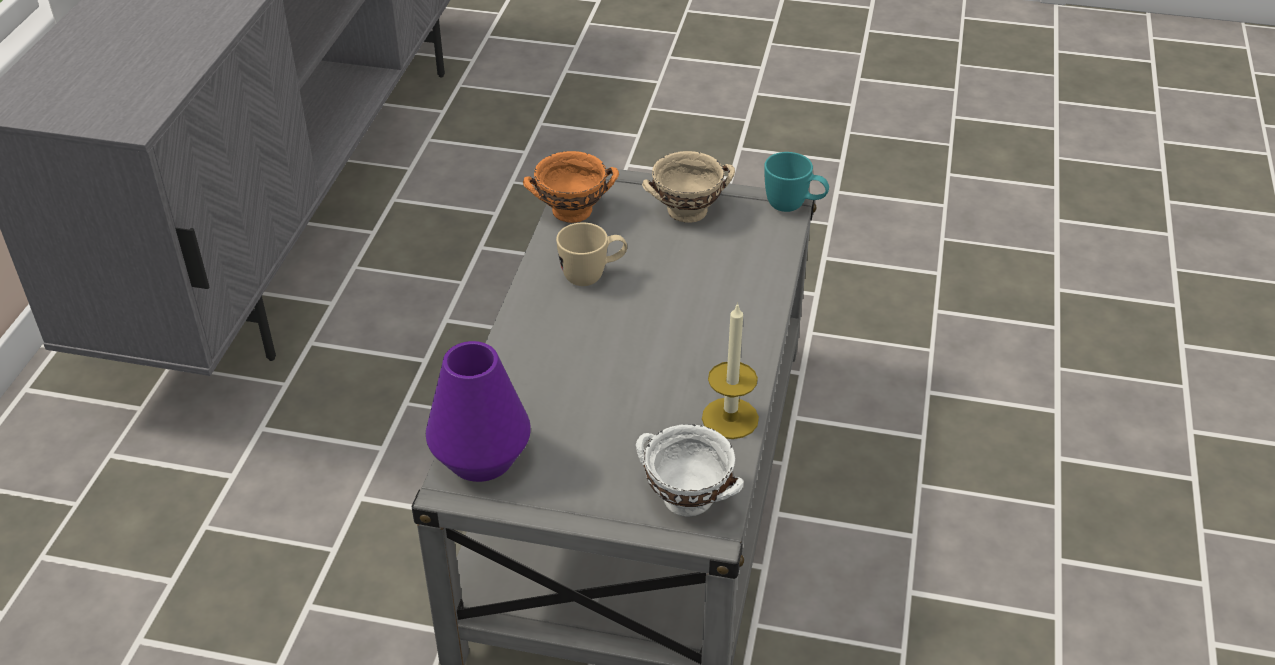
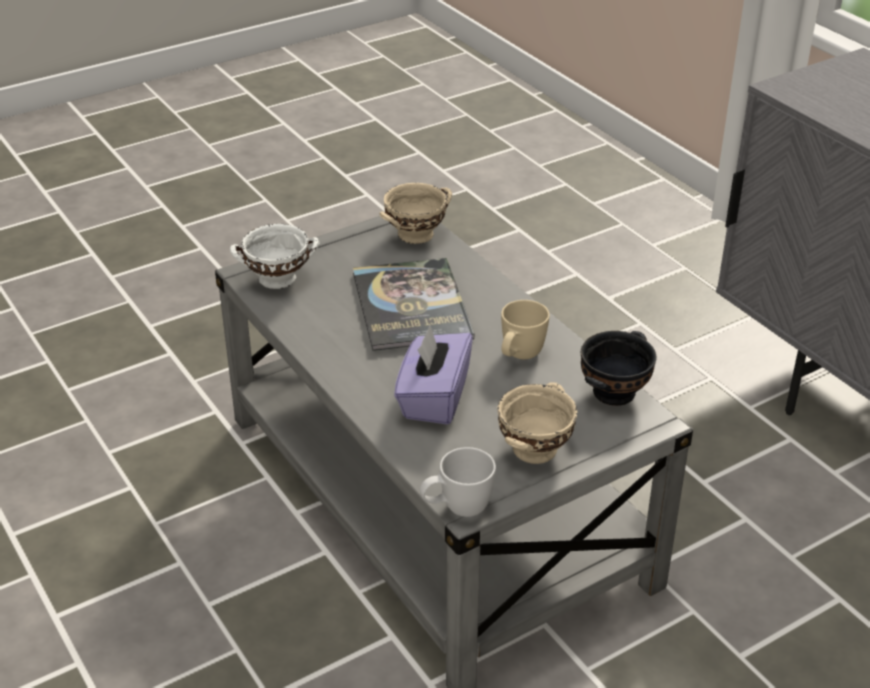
camera: 135 degrees right, 5 degrees down
(481, 457) = (417, 234): purple vase -> beige bowl
(573, 211) = (612, 393): orange bowl -> black bowl
(606, 378) = (411, 306): none -> book
(705, 286) = (433, 398): none -> purple tissue box
(730, 418) = (304, 329): candle -> none
(794, 207) = (456, 509): turquoise mug -> white mug

